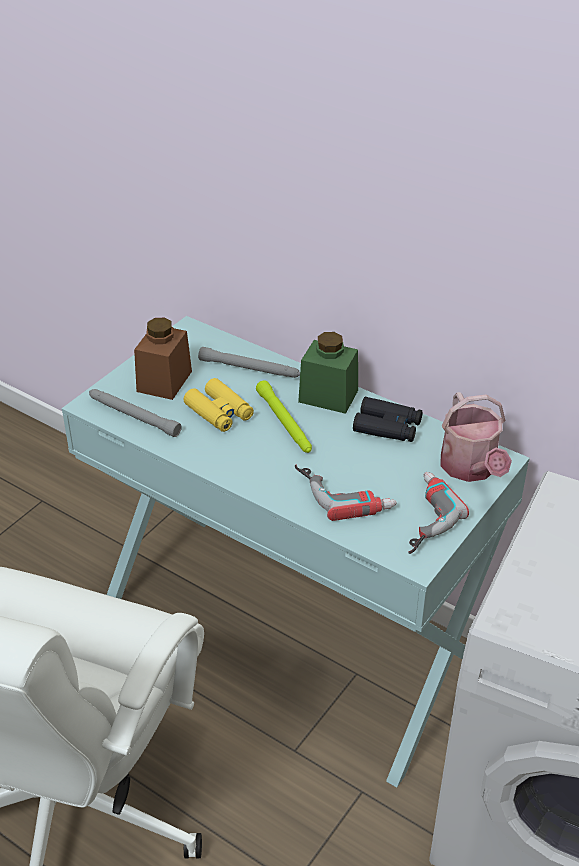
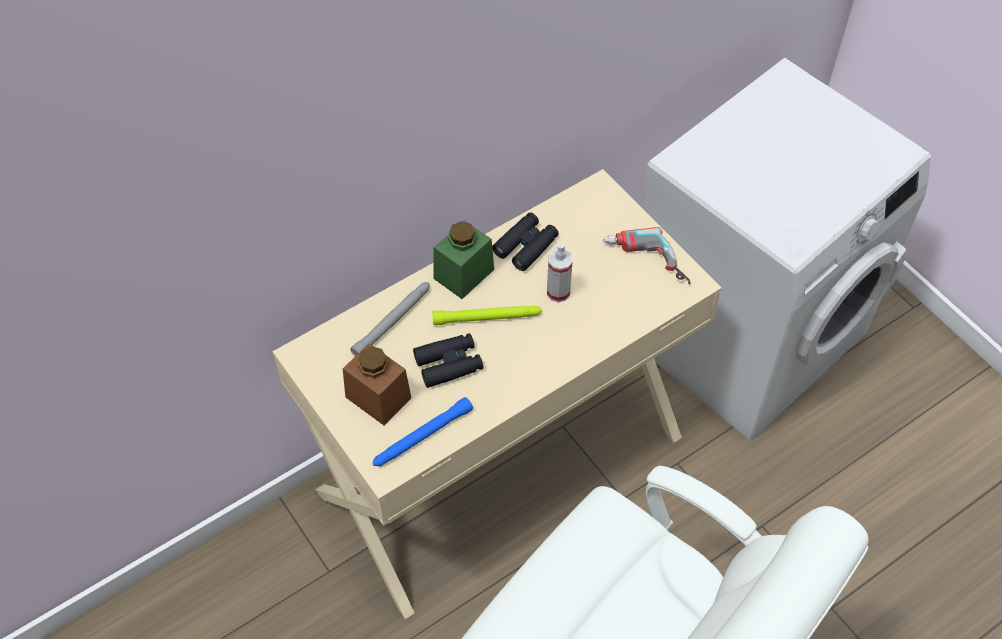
camera: 70 degrees left, 15 degrees up
(133, 416) = (422, 437): grey flashlight -> blue flashlight
(219, 412) = (449, 364): yellow binoculars -> black binoculars
(290, 634) = (500, 461): turquoise desk -> beige desk
(343, 462) = (558, 292): none -> spray bottle
(345, 492) = (596, 303): power drill -> none
(471, 469) = (602, 210): watering can -> none

